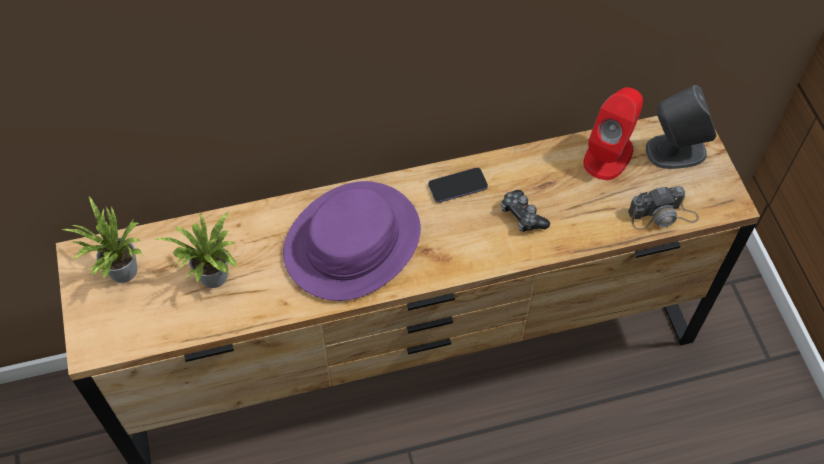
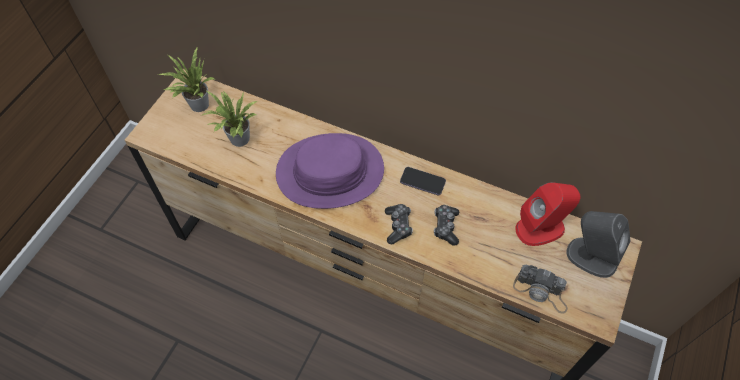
camera: 40 degrees right, 0 degrees up
(476, 248) = (398, 226): none -> game controller

